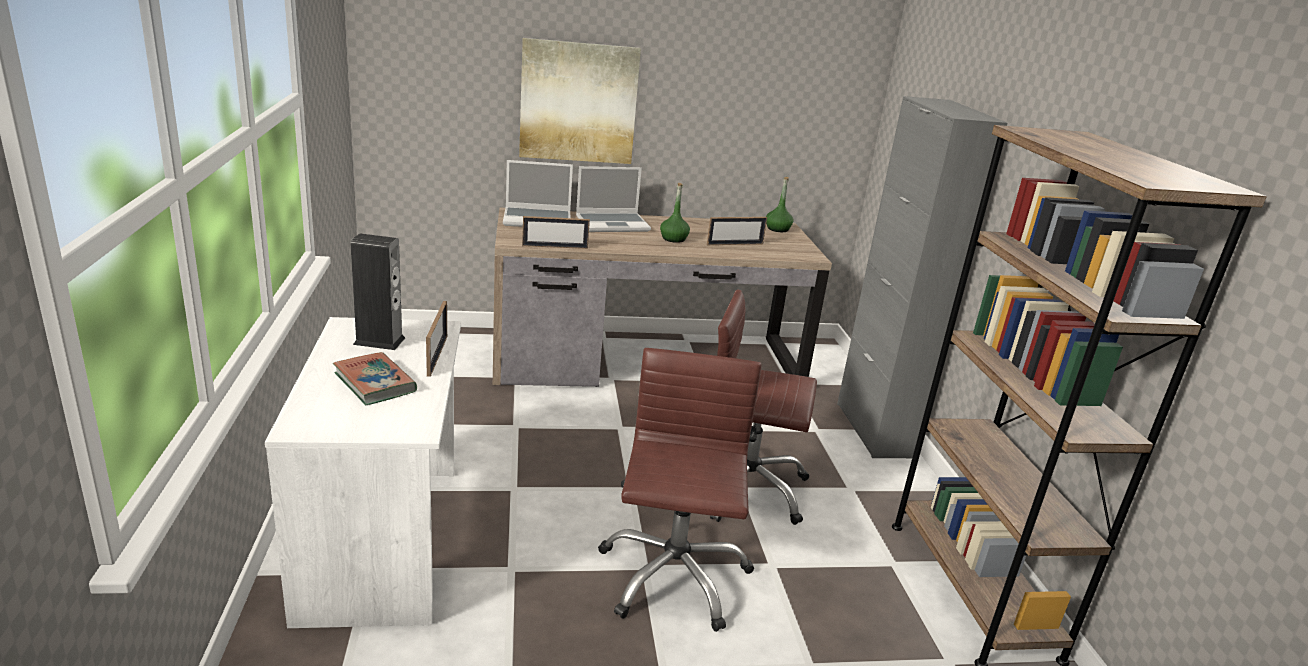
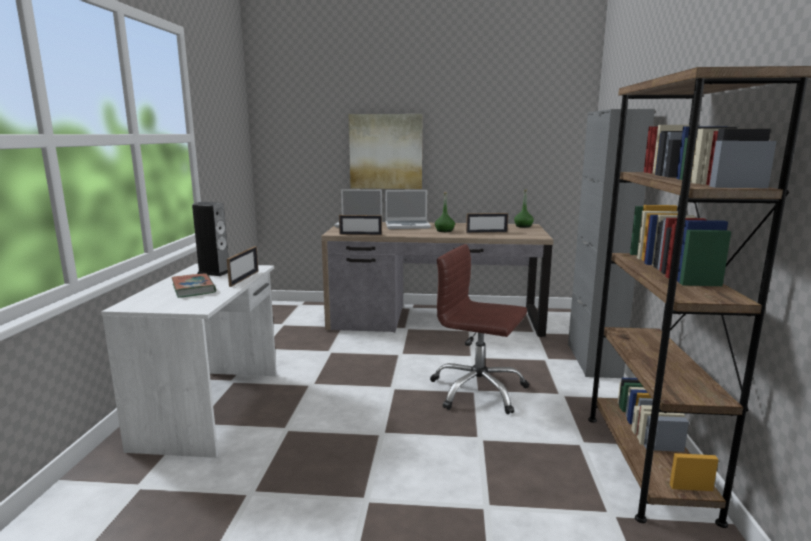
camera: 15 degrees right, 10 degrees down
(672, 576) = (400, 440): brown office chair -> none

